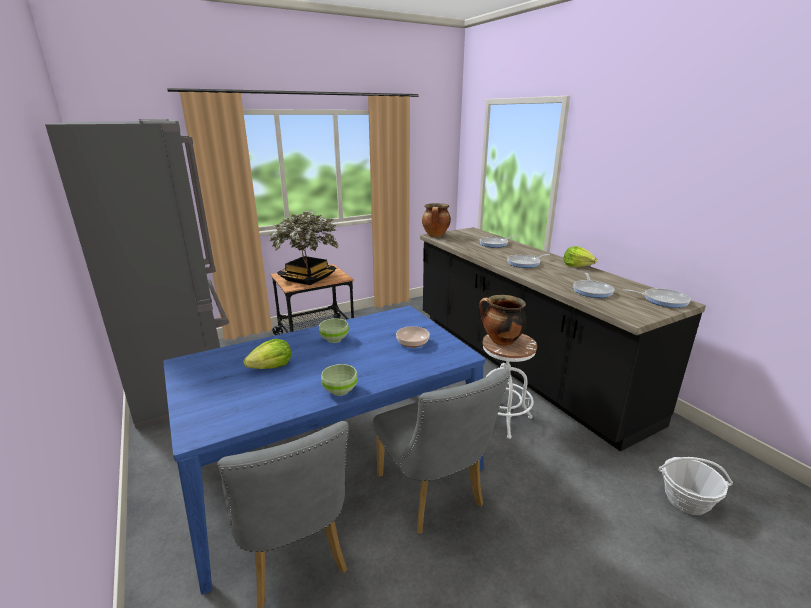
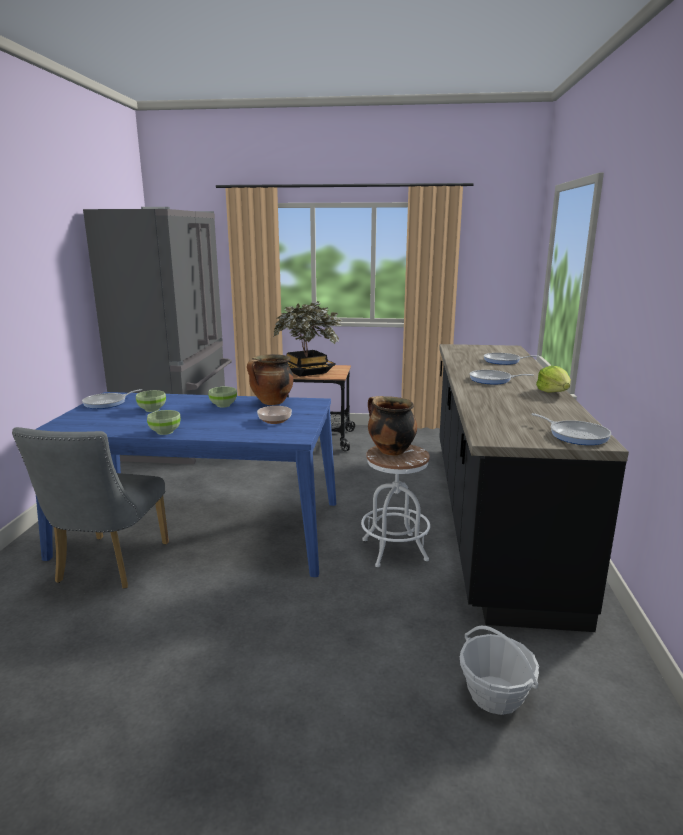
camera: 35 degrees right, 5 degrees down
(271, 367) = (152, 409): lettuce -> green bowl
(433, 495) = (248, 576): grey chair -> none
(436, 235) = (454, 346): cooking pot -> cooking pot (271, 403)
(592, 290) = (507, 412): frying pan -> frying pan (107, 403)

